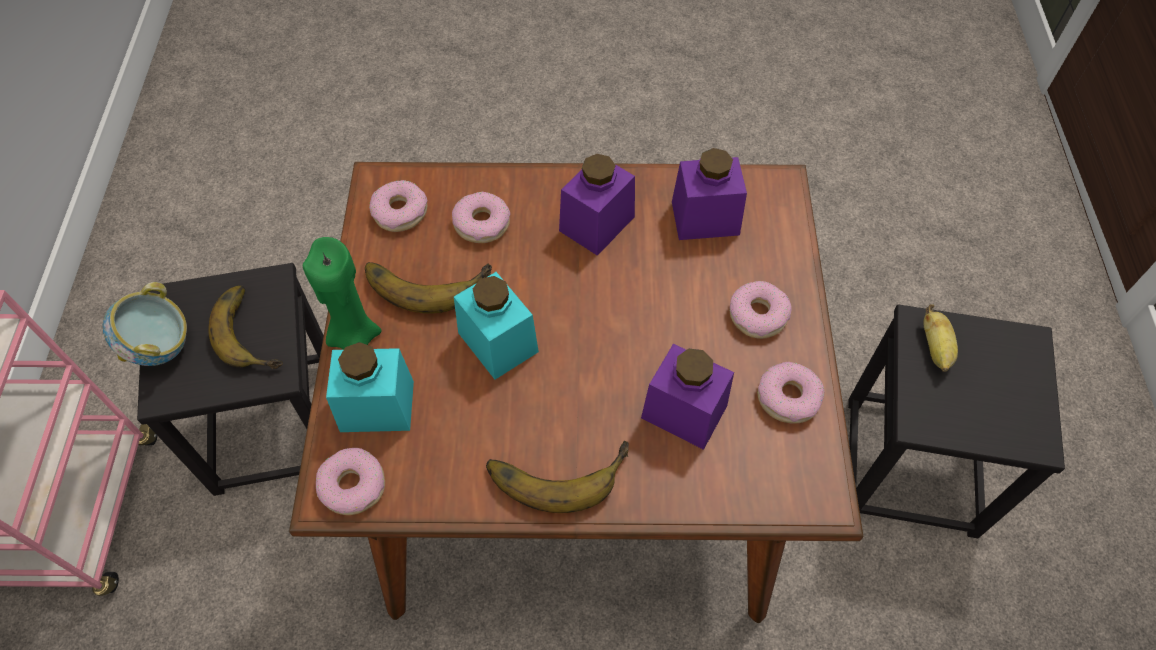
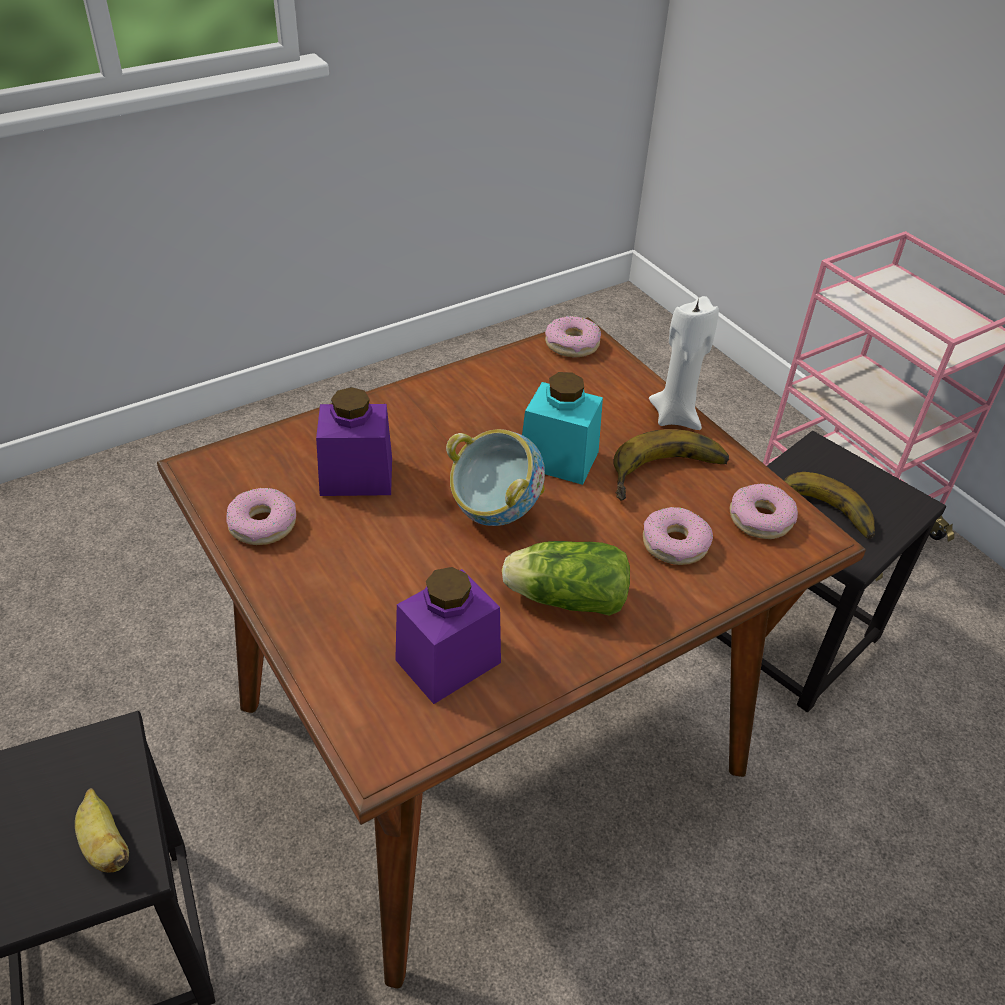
camera: 145 degrees right, 15 degrees down
(161, 347) = (865, 473): bowl -> bowl (494, 511)
(354, 336) = (676, 416): green candle -> white candle
(377, 406) = (606, 386): turquoise jar -> none
(556, 467) = (437, 405): banana -> none
(597, 223) = (562, 597): purple jar -> lettuce
(758, 315) = (328, 583): donut -> none

